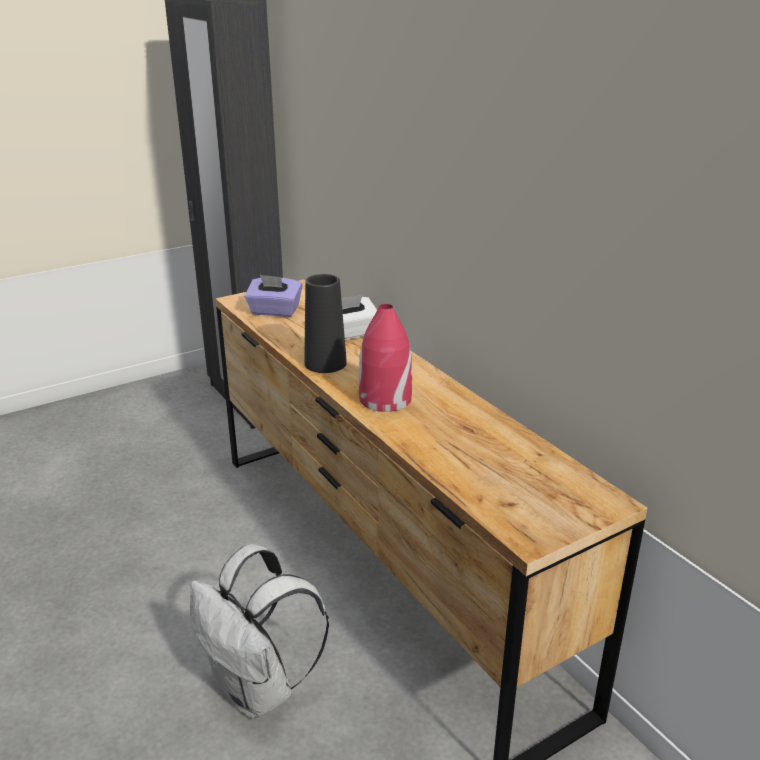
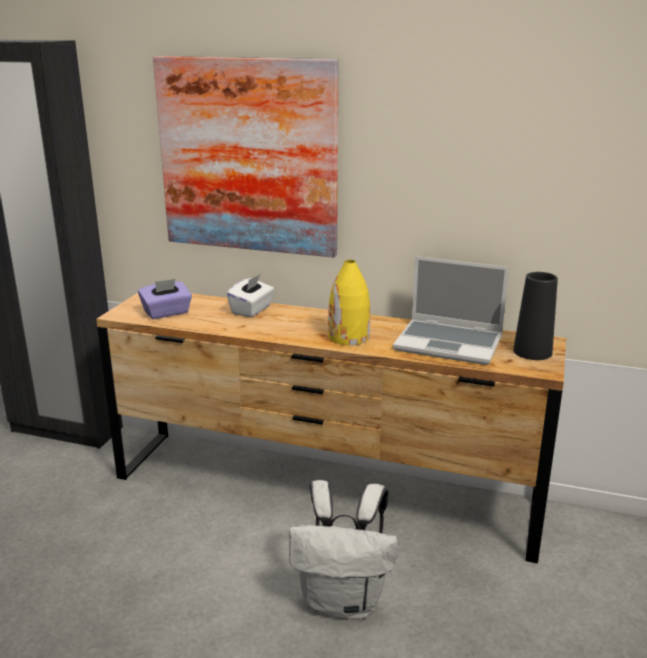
camera: 40 degrees left, 5 degrees down
(325, 363) = (270, 331): black vase -> black vase (532, 352)
(376, 152) = (248, 157): none -> picture
(384, 399) = (348, 337): red vase -> yellow vase
(478, 452) = (450, 343): none -> laptop

